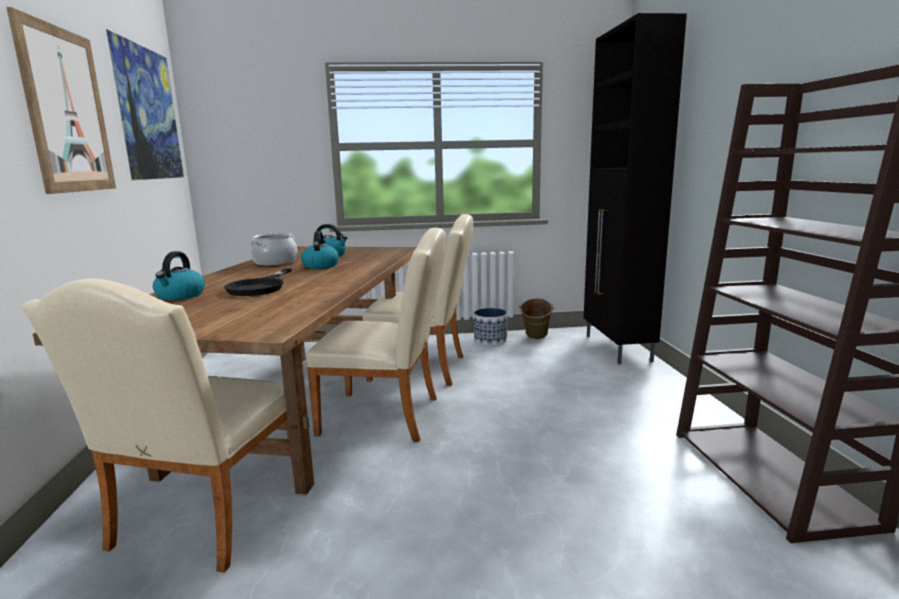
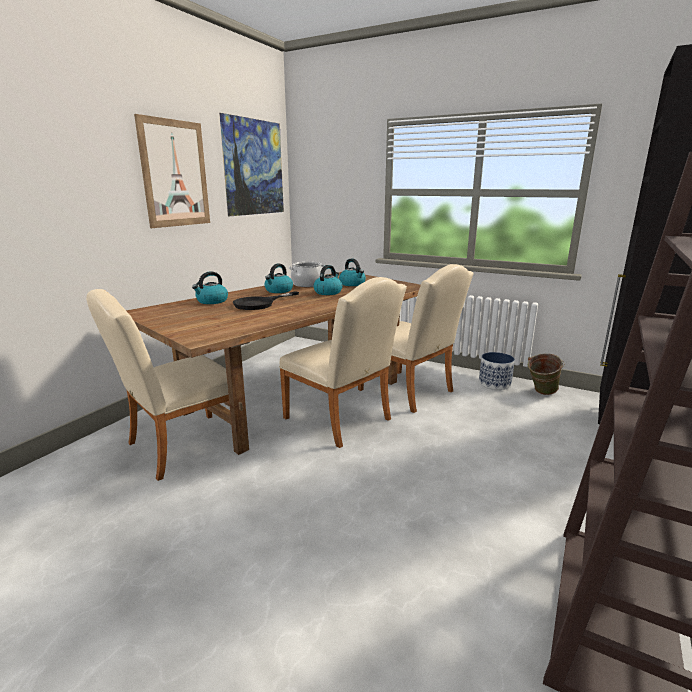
camera: 35 degrees right, 5 degrees up
(252, 273) = (278, 291): none -> kettle

